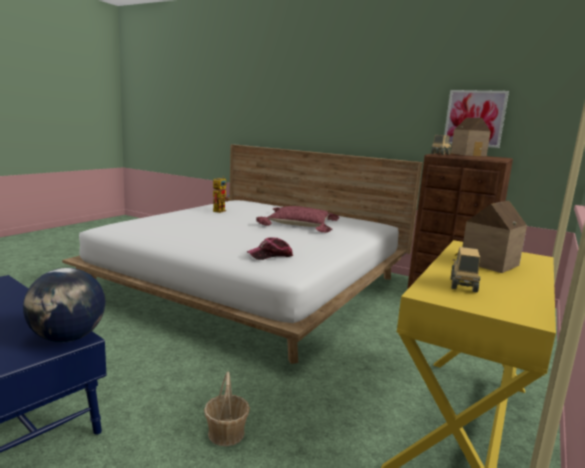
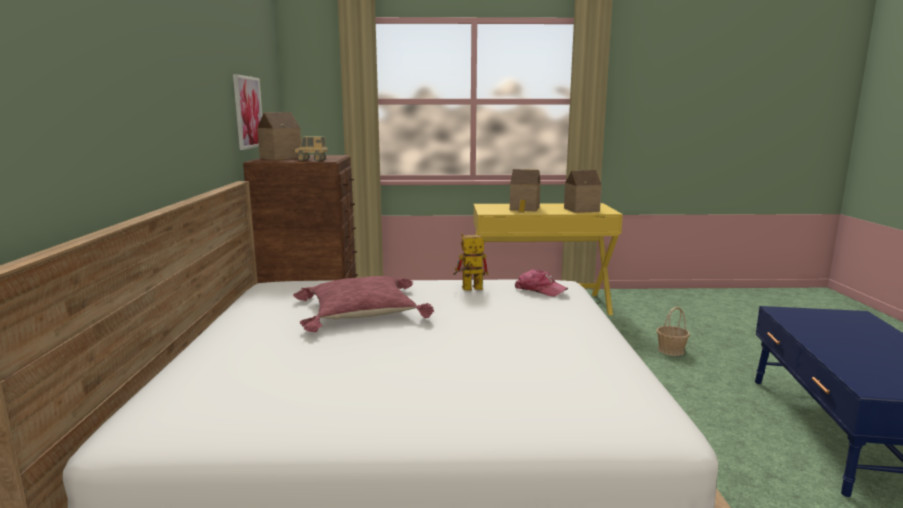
camera: 120 degrees left, 0 degrees up
(67, 338) = (787, 312): globe -> none
(219, 210) = (351, 384): toy robot -> toy robot (467, 289)
(463, 286) = (580, 209): toy truck -> toy house

